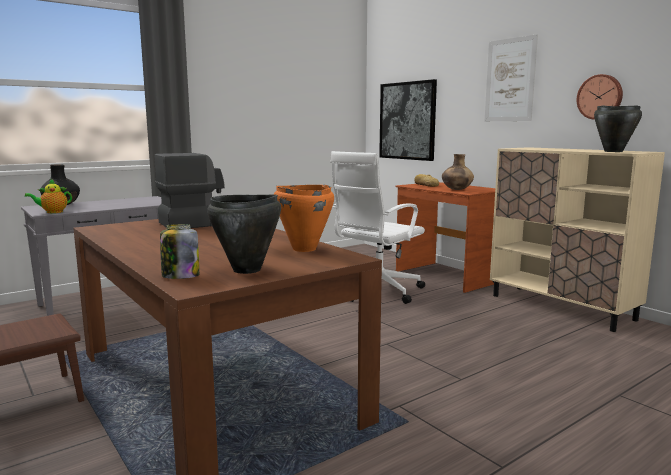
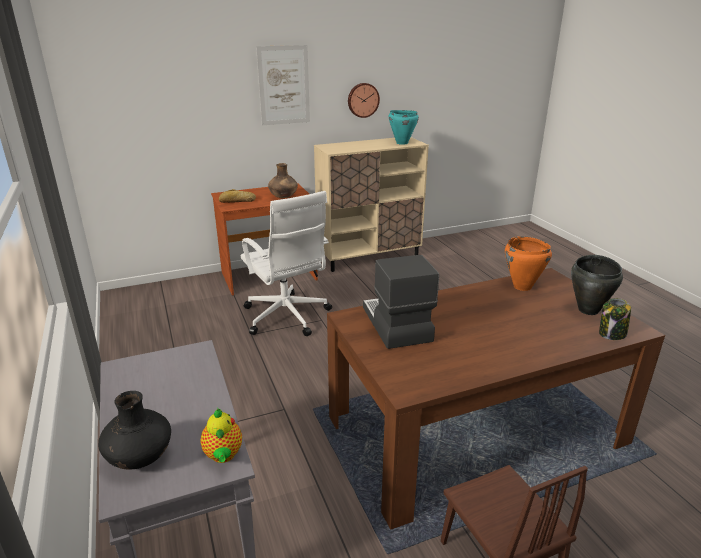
camera: 75 degrees left, 15 degrees up
(407, 121) = (150, 132): picture -> none
(613, 151) = (402, 143): black cooking pot -> turquoise cooking pot

